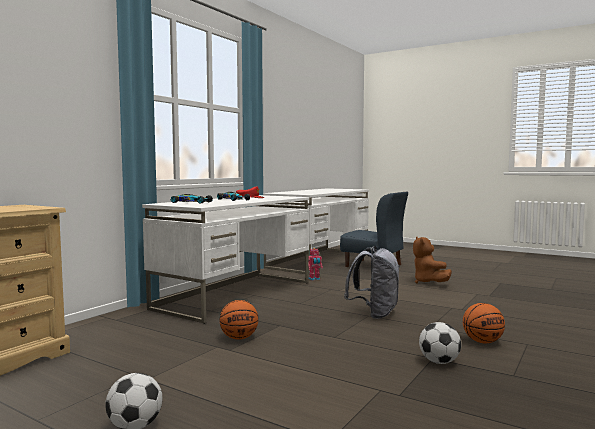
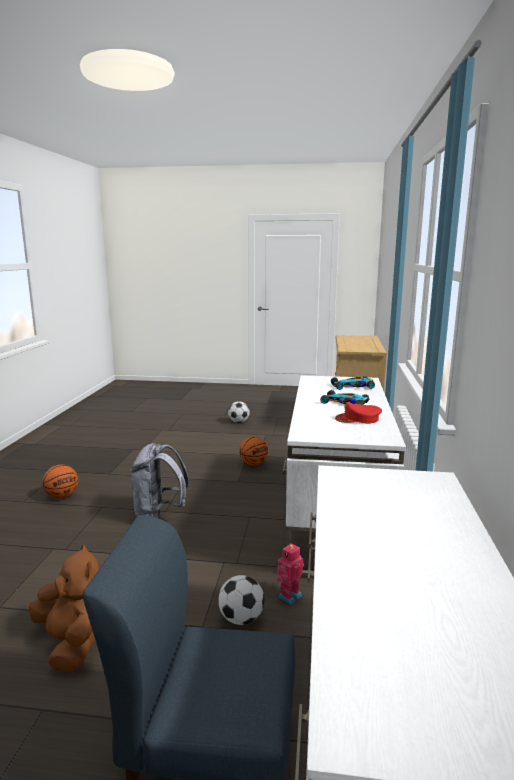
camera: 155 degrees right, 10 degrees up
(439, 362) = (105, 471): football -> football (241, 619)

